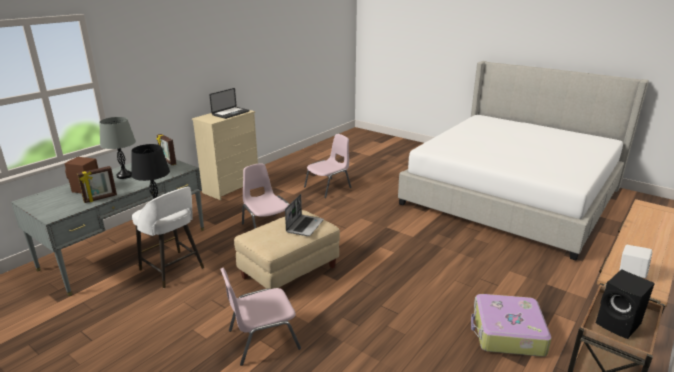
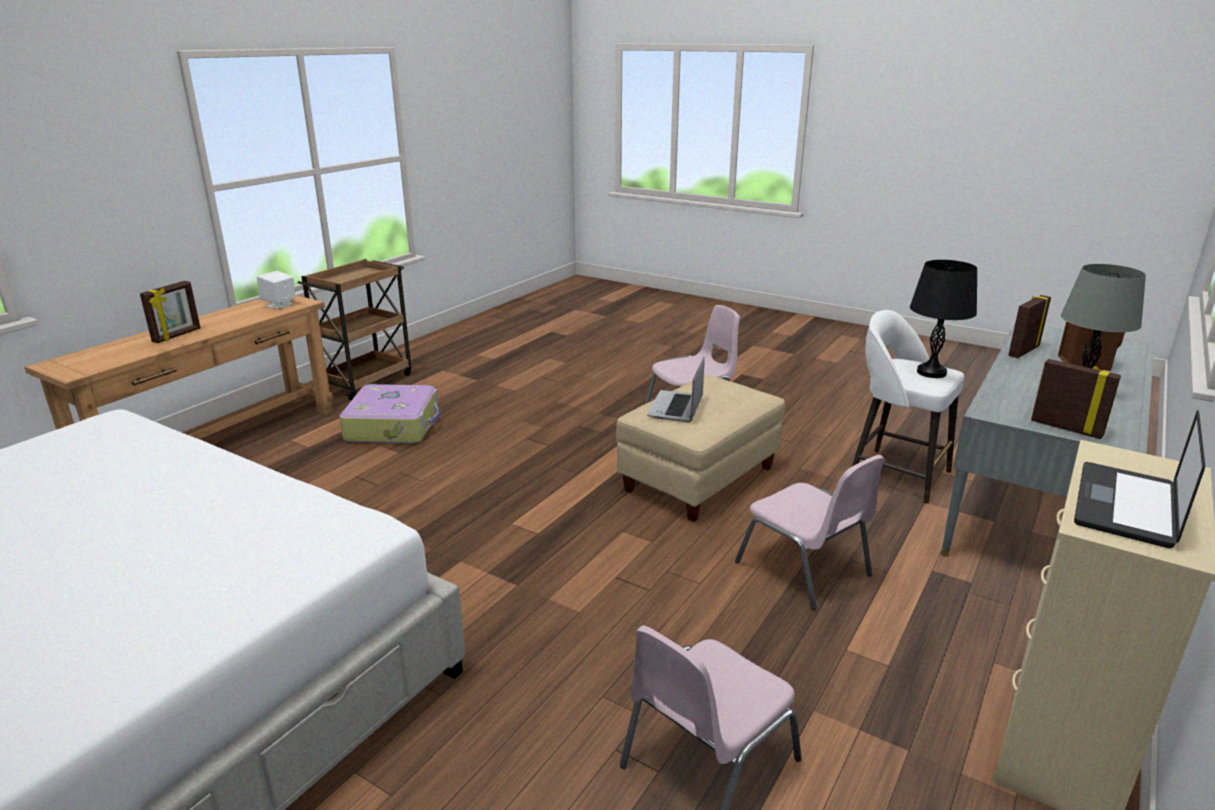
camera: 175 degrees right, 0 degrees up
(619, 324) = (356, 276): black speaker -> none
(646, 235) = (177, 335): none -> picture frame

